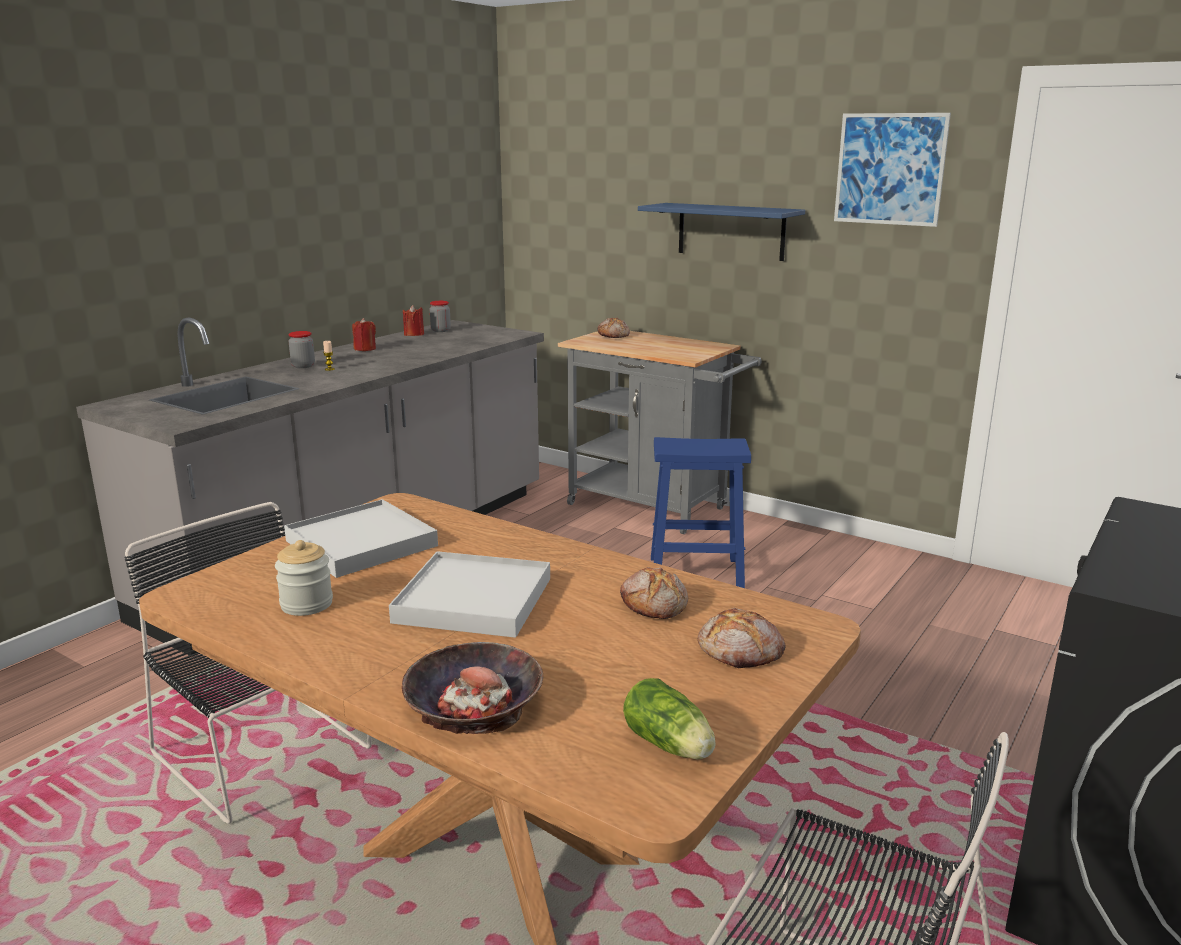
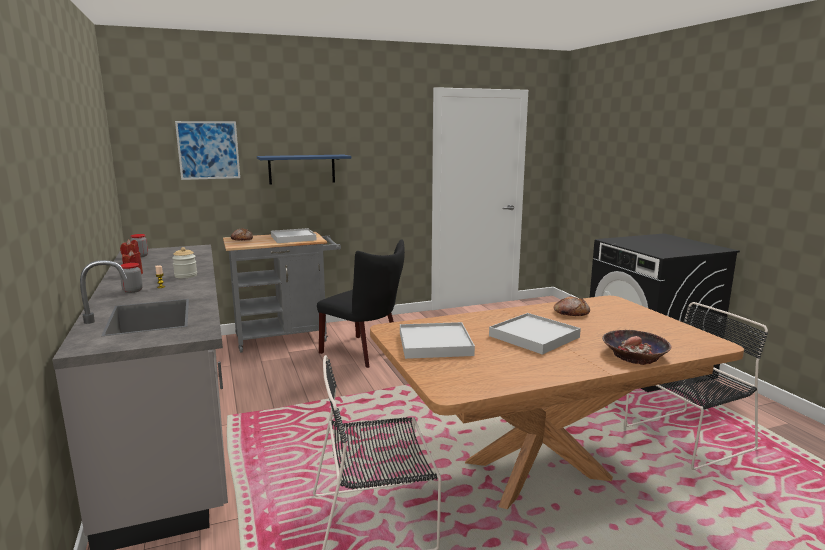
camera: 55 degrees left, 5 degrees down
(306, 604) = (500, 366): jar -> jar (186, 276)
(670, 746) = (684, 335): lettuce -> none
(672, 348) = (293, 238): none -> white tray
(694, 573) = (365, 352): blue stool -> black chair
(741, 652) = (622, 312): bread -> none
(890, 169) = (383, 132): picture -> picture (208, 150)

